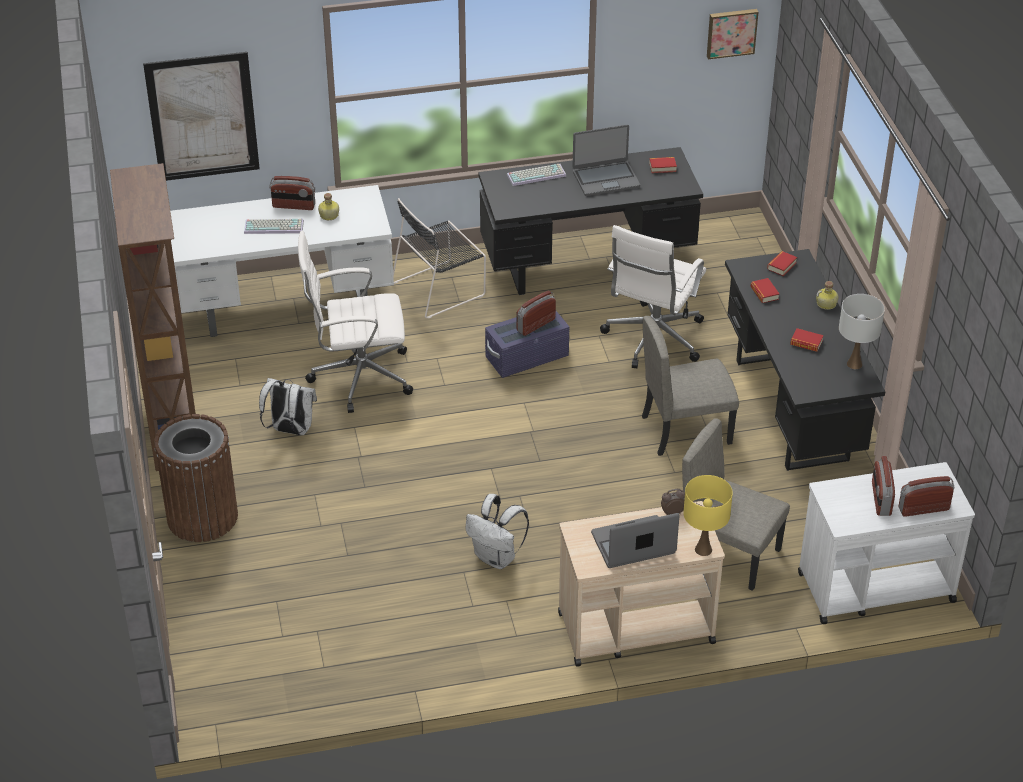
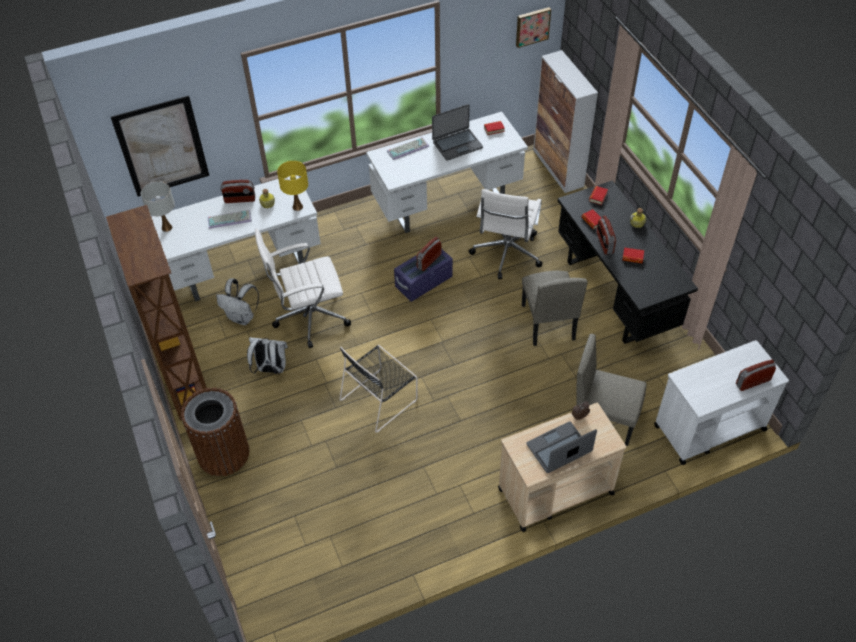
camera: 10 degrees left, 10 degrees up
(440, 288) = (350, 236): black chair -> black chair (380, 398)
(497, 557) = (443, 450): white backpack -> white backpack (242, 317)
(587, 266) = (447, 203): black desk -> white desk
(686, 429) = (547, 322): beige chair -> beige chair turned 75 degrees counterclockwise
(703, 549) = (610, 444): yellow table lamp -> yellow table lamp (297, 206)
(759, 244) = (558, 168): none -> cabinet
(854, 364) = (670, 269): white table lamp -> white table lamp (167, 228)
(880, 499) = (721, 379): radio -> radio (604, 243)

